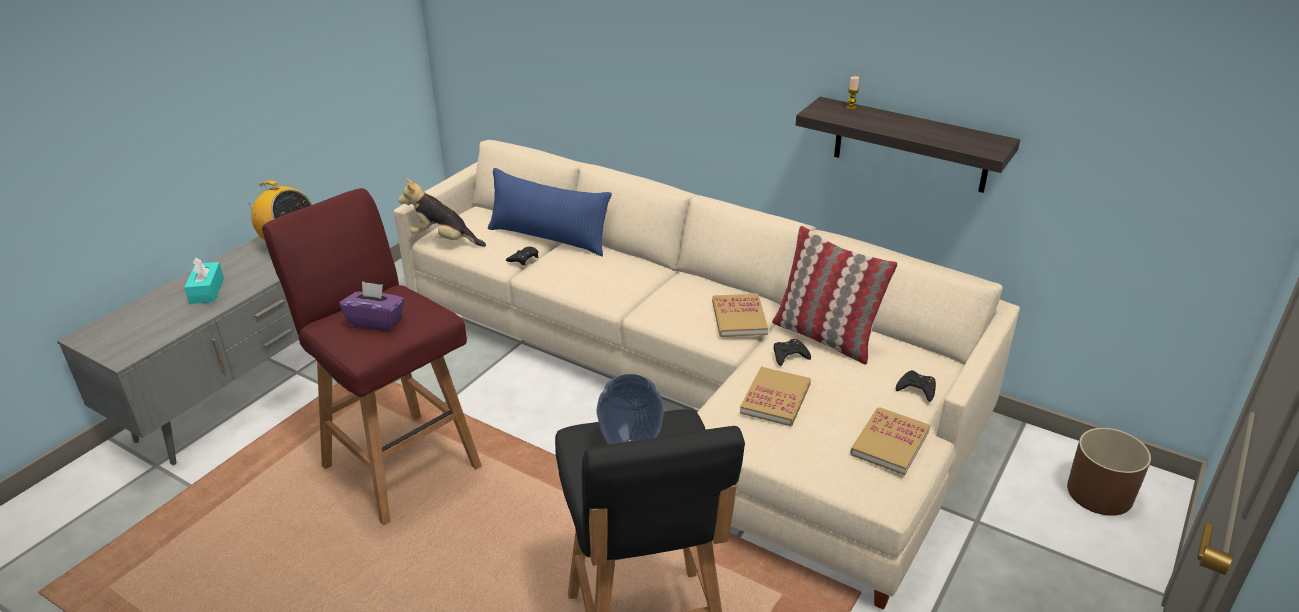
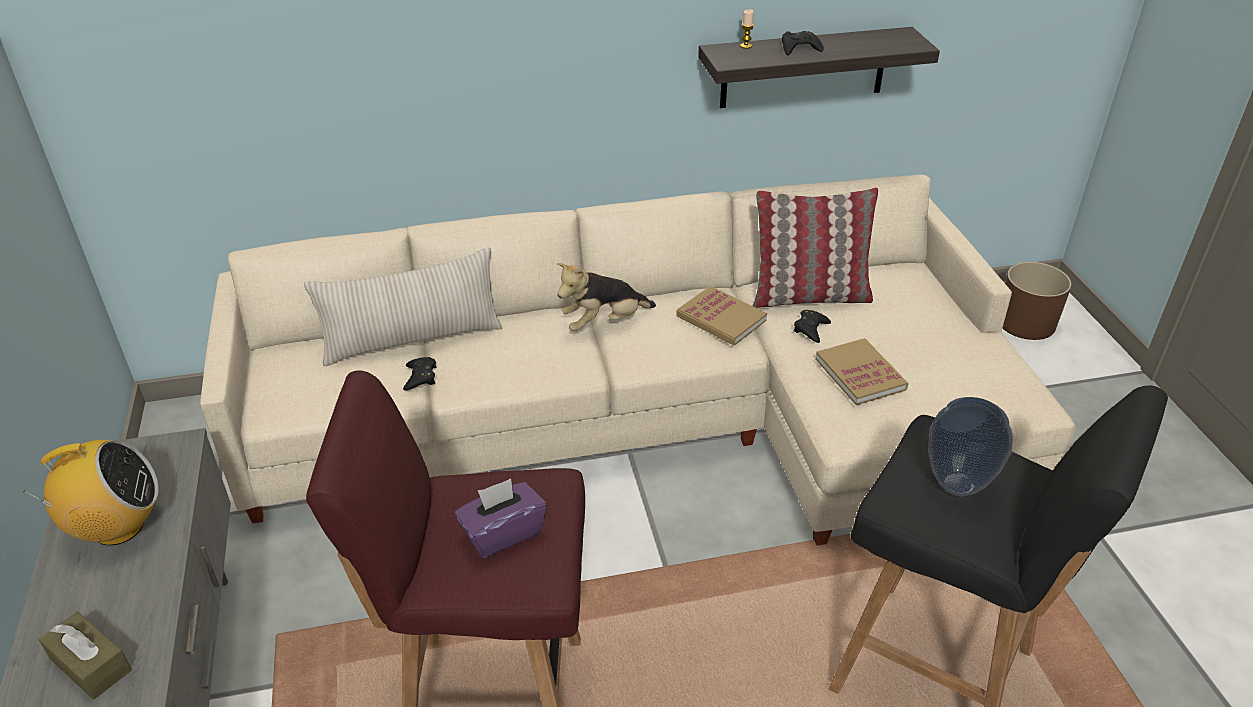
camera: 45 degrees left, 5 degrees up
(207, 291) = (91, 665): turquoise tissue box -> brown tissue box
(444, 240) = (289, 408): plush toy -> plush toy (604, 322)
(549, 238) = (412, 339): blue pillow -> beige pillow
(890, 443) = (983, 357): book -> none
(917, 389) = (932, 301): black game controller -> black game controller (799, 48)

